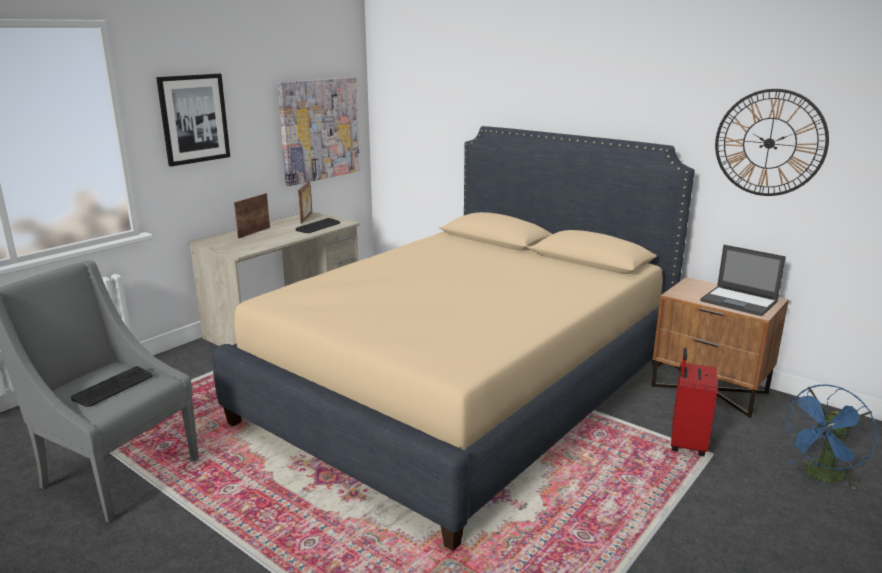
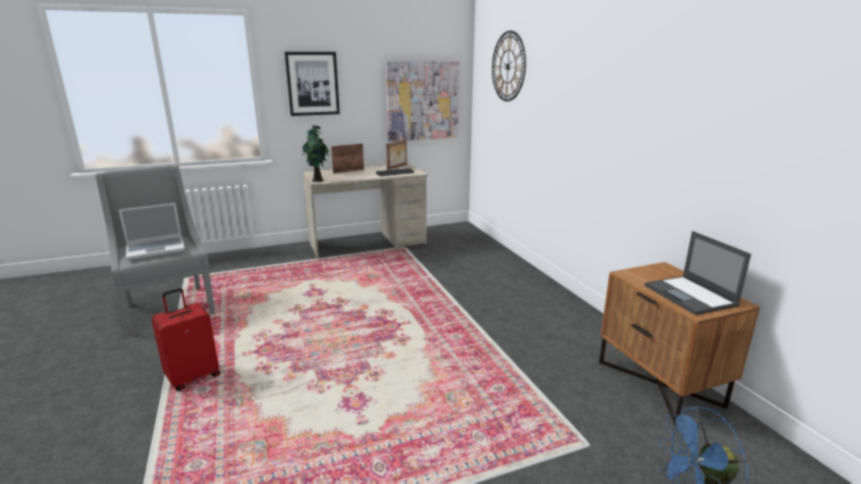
camera: 30 degrees right, 0 degrees up
(114, 387) = (156, 249): keyboard -> laptop
(238, 251) = (318, 180): none -> potted plant
(465, 390) = (430, 319): beige bed -> none
(686, 444) = (572, 425): red suitcase -> red suitcase (193, 377)
(769, 143) = (758, 119): wall clock -> wall clock (508, 66)

